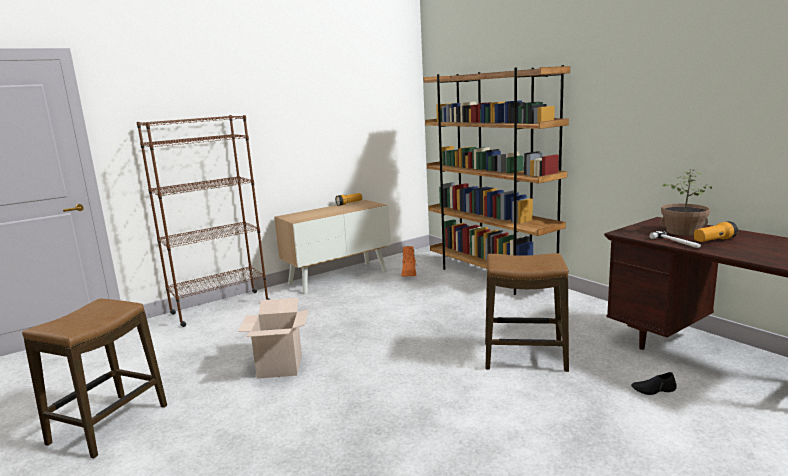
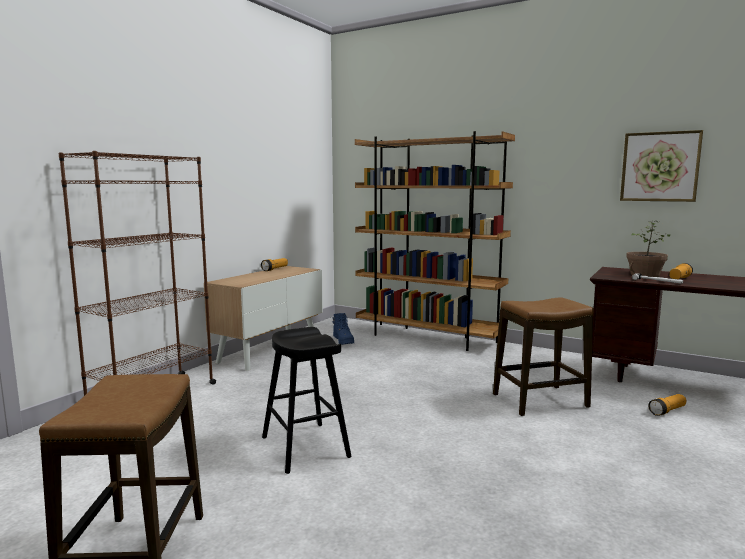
camera: 25 degrees left, 5 degrees down
(280, 366) = (305, 447): cardboard box -> black stool
(409, 273) = (343, 341): orange boot -> blue boot
(653, 390) = (667, 411): black shoe -> flashlight
(723, 101) = (659, 167): none -> picture

